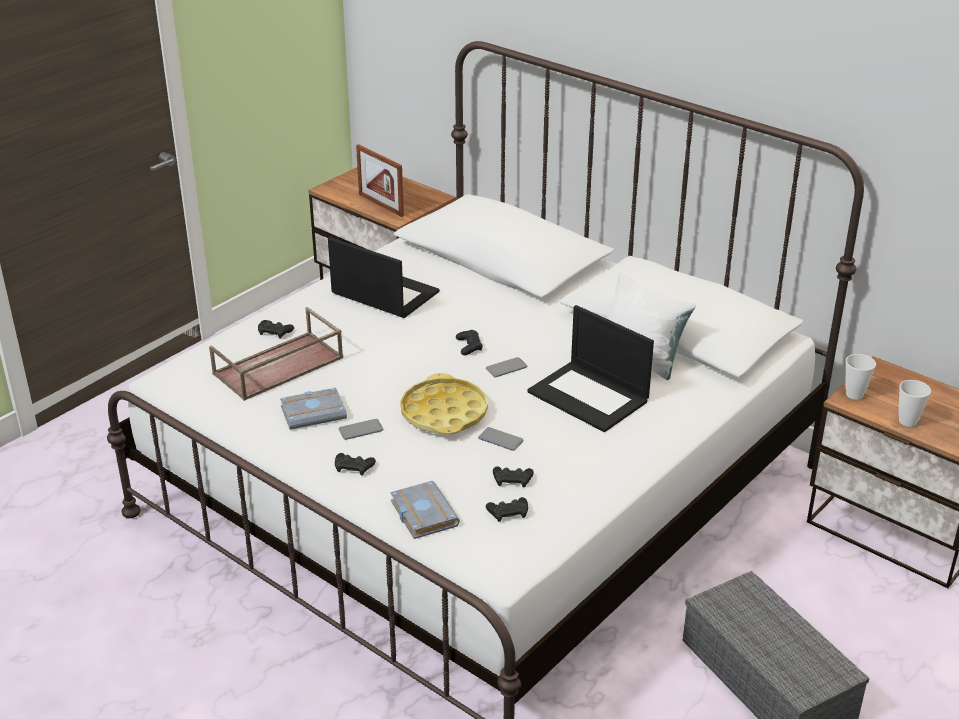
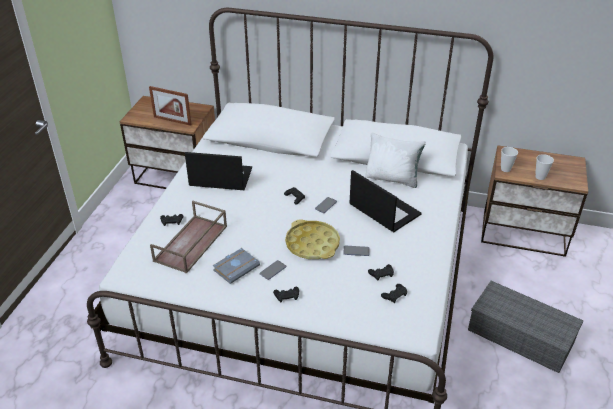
camera: 25 degrees left, 5 degrees up
(421, 514) = (348, 313): grey book -> none
(590, 396) = (383, 209): laptop -> laptop turned 150 degrees counterclockwise

